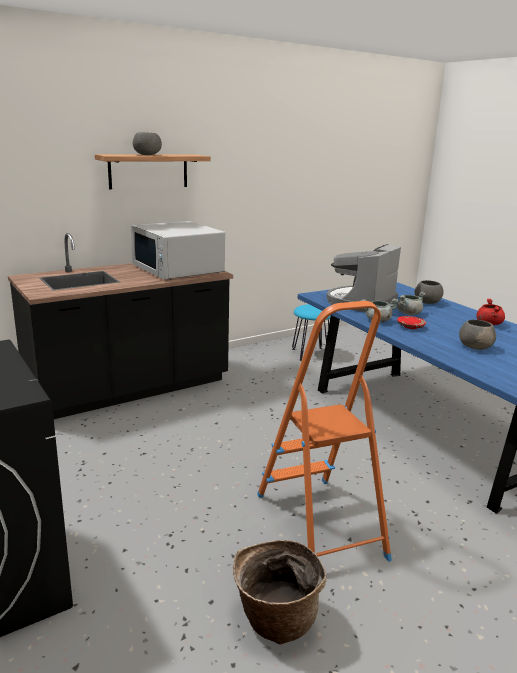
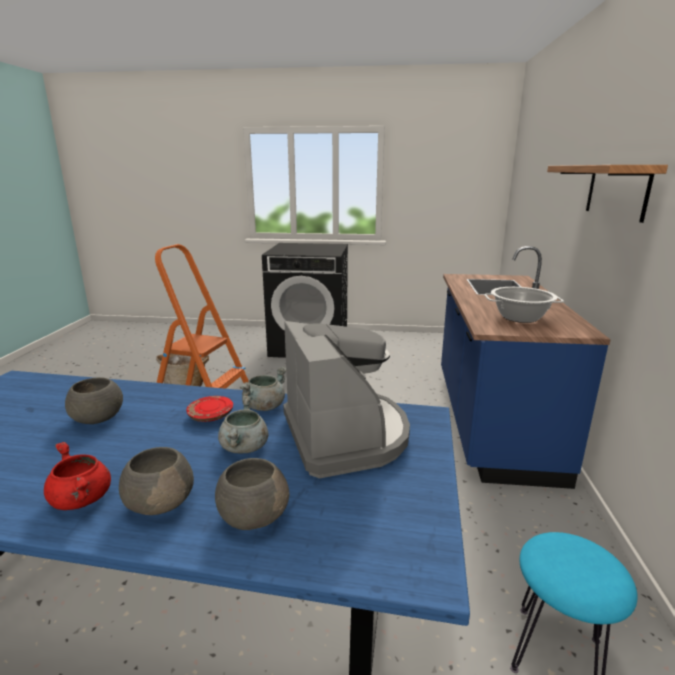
camera: 130 degrees right, 0 degrees up
(129, 389) = (490, 421): black counter -> blue counter
(147, 155) = (593, 164): grey bowl -> grey bowl (161, 502)
(178, 269) = (519, 317): white microwave -> cooking pot

